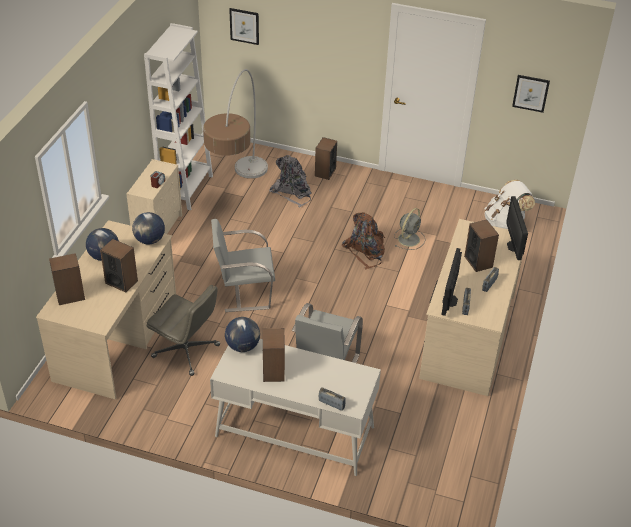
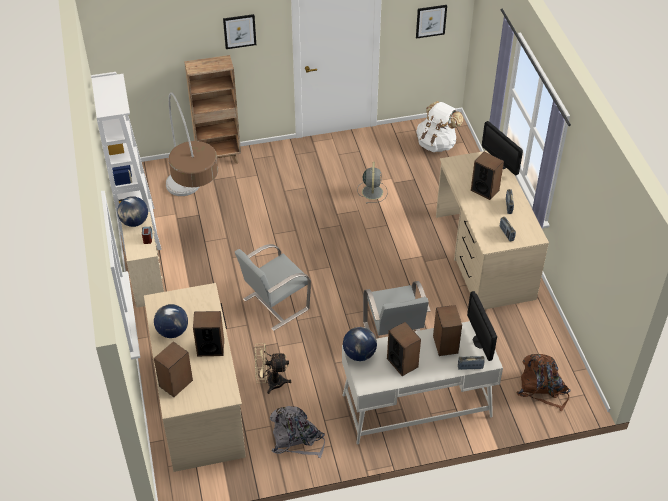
camera: 30 degrees left, 5 degrees up
(149, 240) = (200, 297): globe -> globe (134, 222)
(187, 351) = (270, 382): grey office chair -> beige fan
(244, 26) = (140, 49): picture -> picture (239, 31)
(292, 192) = (239, 191): grey backpack -> grey backpack (297, 439)
(298, 160) = (219, 158): none -> brown bookcase
(325, 172) = (252, 160): speaker -> speaker (445, 344)
(365, 251) = (345, 219): brown backpack -> brown backpack (542, 389)
(450, 300) = (491, 234): monitor -> monitor (480, 341)

